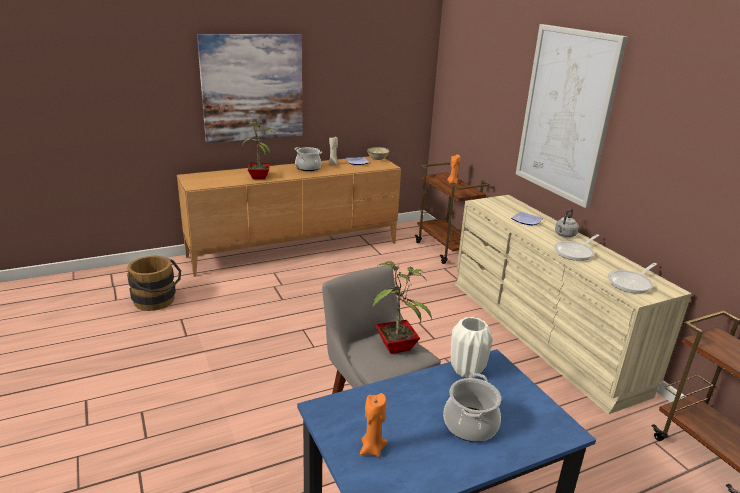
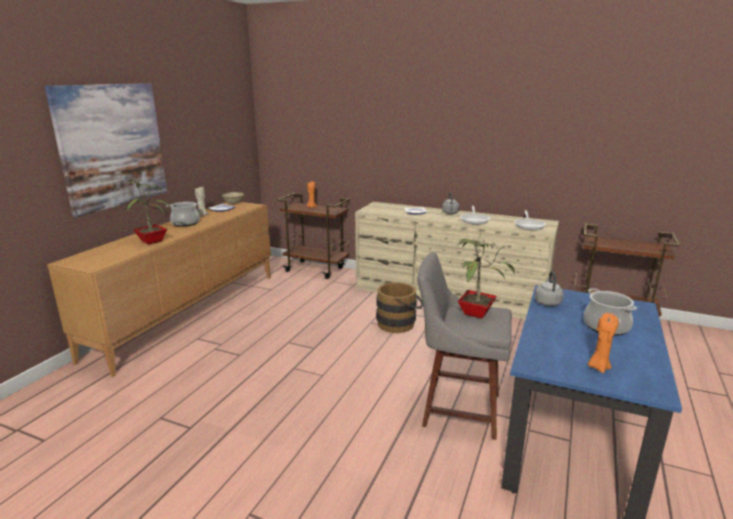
camera: 40 degrees left, 5 degrees down
(157, 302) = (104, 417): brown bucket -> brown bucket (399, 324)
(467, 370) = (547, 302): white vase -> grey kettle
(565, 114) = (419, 123): picture -> none

